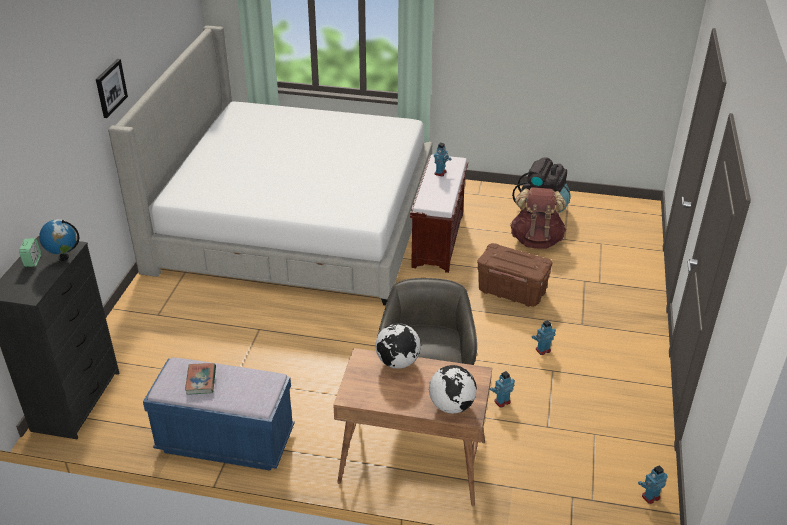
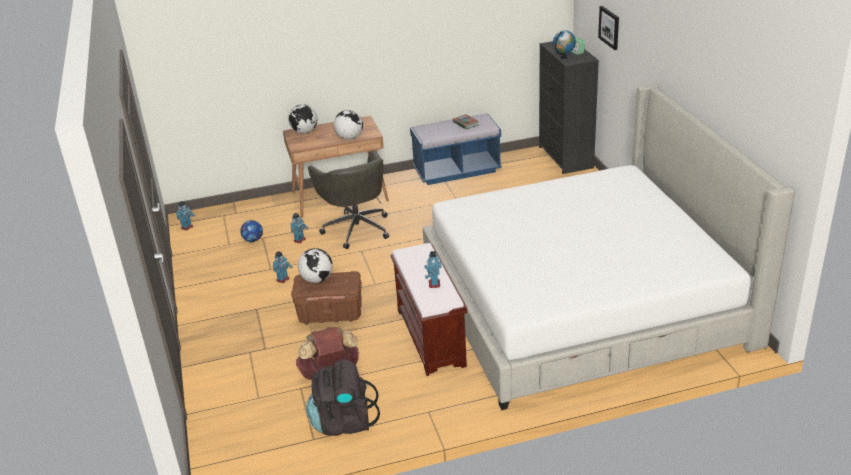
camera: 155 degrees right, 5 degrees down
(110, 88) = (670, 63): picture -> picture (609, 27)
(522, 265) = (317, 279): none -> globe
(561, 427) = (253, 240): none -> football

